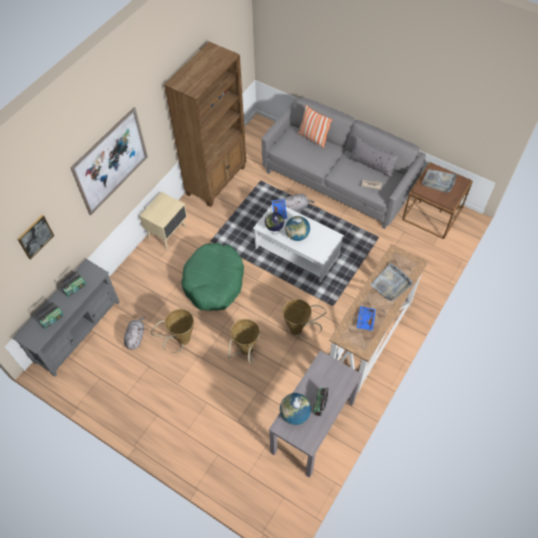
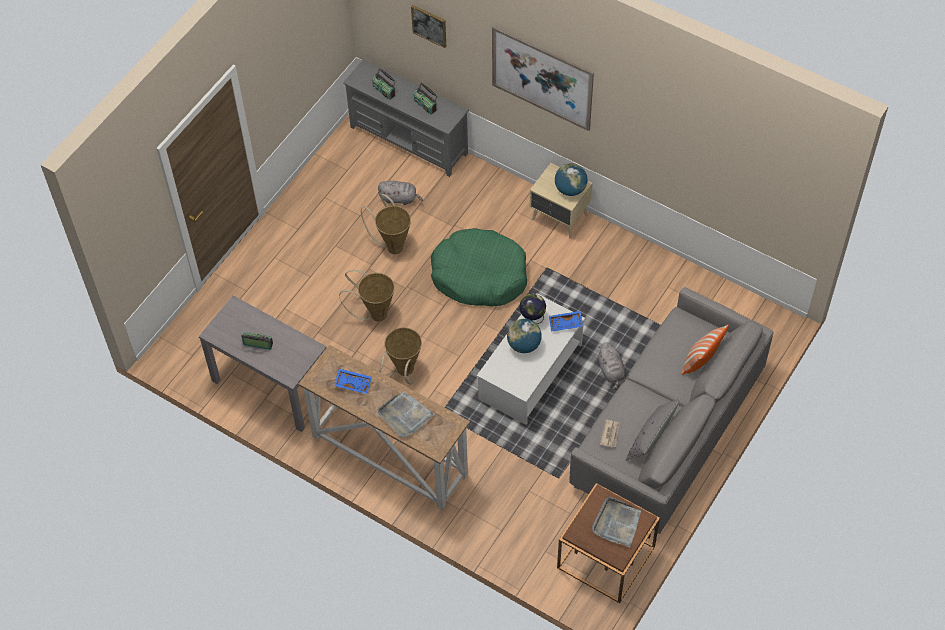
camera: 90 degrees right, 0 degrees up
(217, 180) = (657, 270): brown bookcase -> none
(295, 414) = (248, 319): globe -> globe (570, 189)

